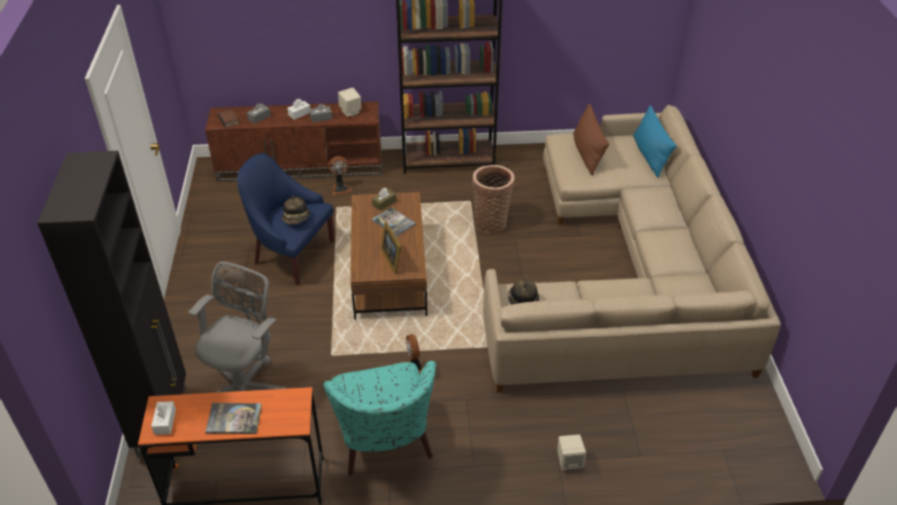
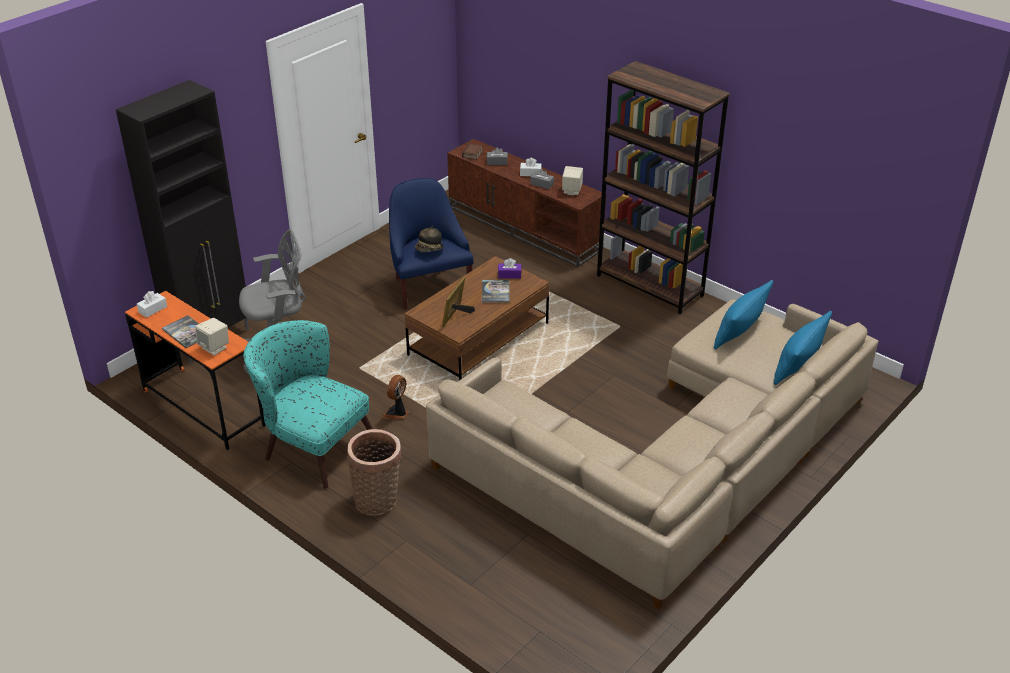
camera: 45 degrees right, 5 degrees down
(340, 188) = (530, 260): fan -> none
(384, 203) = (509, 275): brown tissue box -> purple tissue box
(385, 444) = (312, 445): turquoise armchair -> turquoise armchair turned 90 degrees clockwise
(491, 221) = (614, 351): basket -> basket (378, 500)
(523, 299) = (502, 399): hat -> none
(569, 461) = (413, 547): beige speaker -> beige speaker (215, 348)
(587, 153) = (740, 331): brown pillow -> blue pillow

